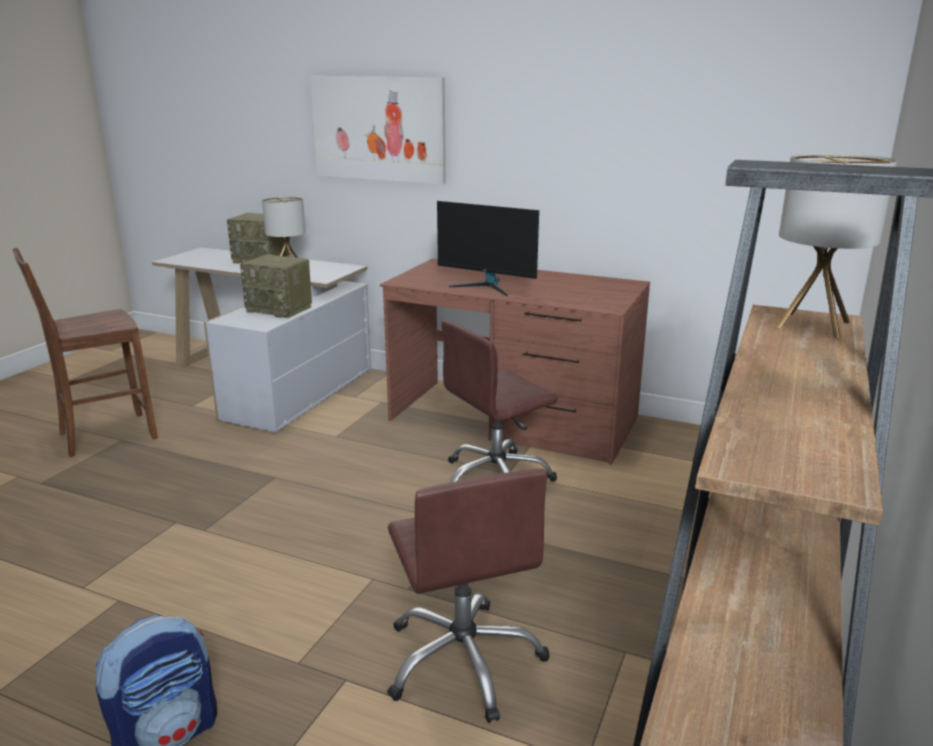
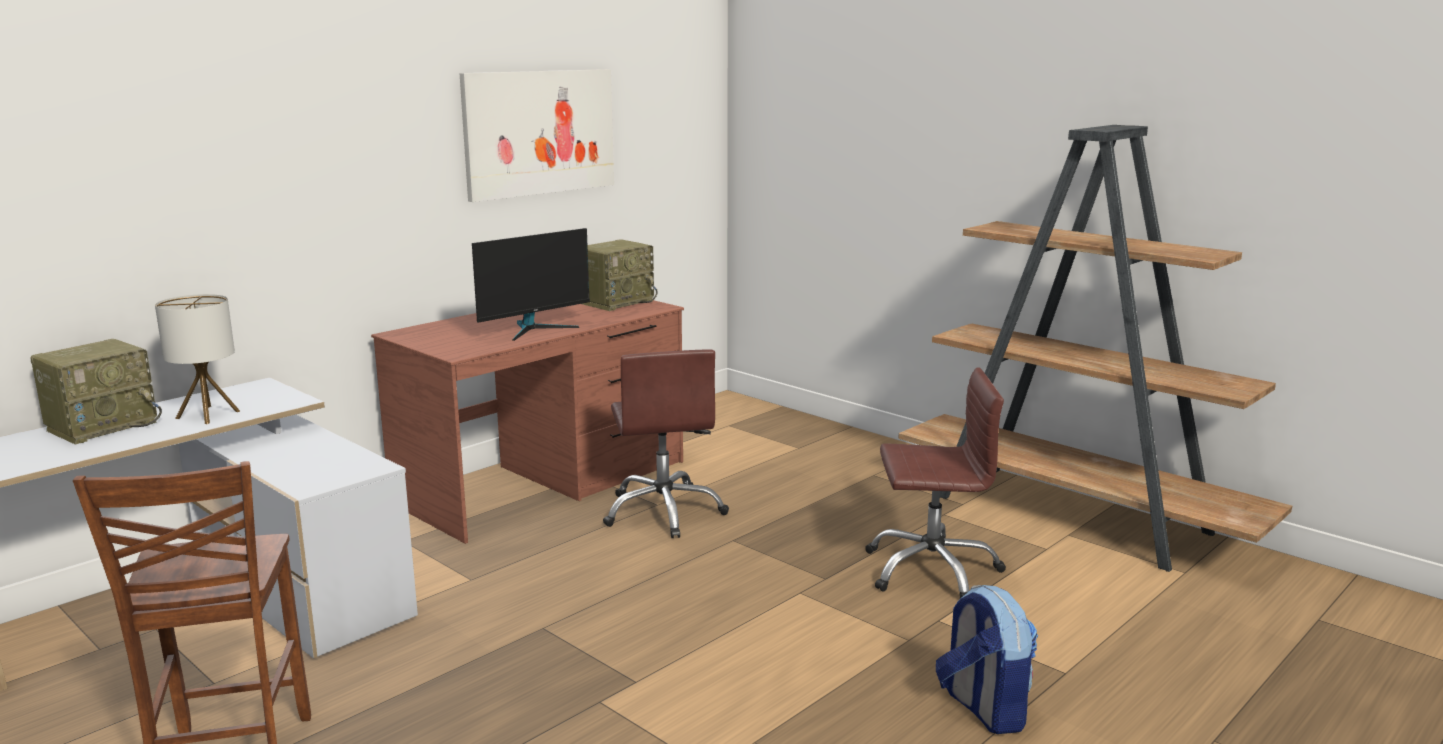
camera: 70 degrees left, 5 degrees down
(280, 309) = (313, 454): radio -> radio (616, 302)
(378, 129) = (267, 173): picture -> picture (539, 132)
(813, 324) = (1011, 227): table lamp -> none

